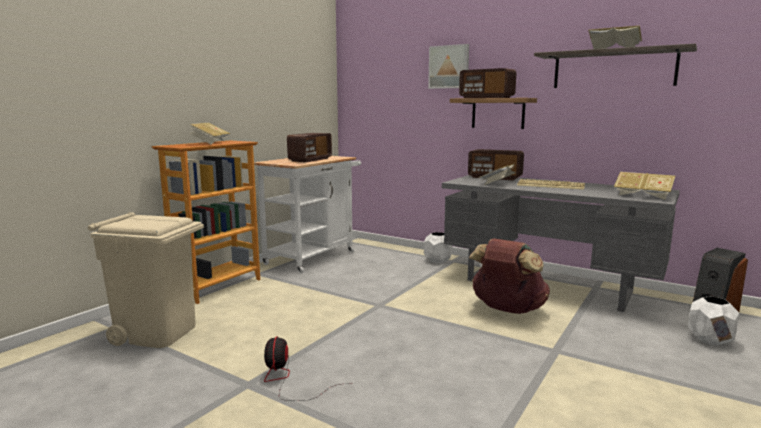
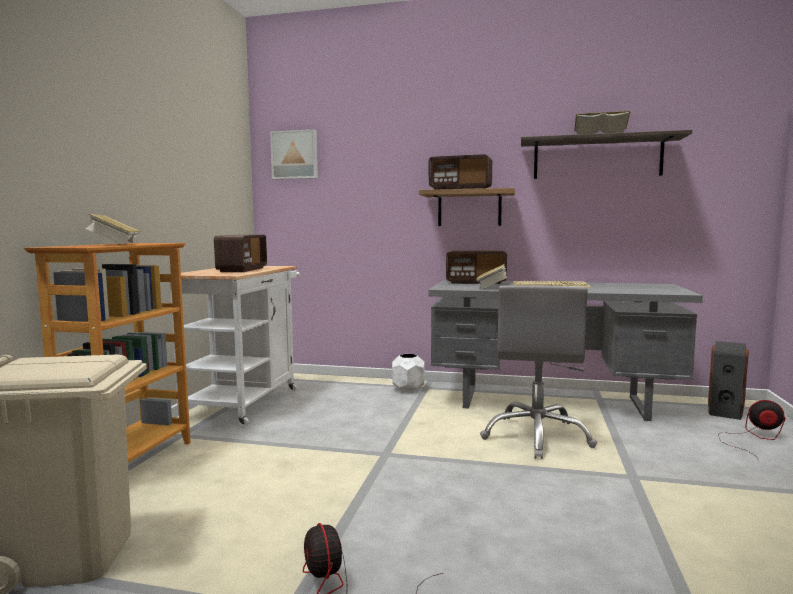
camera: 20 degrees left, 5 degrees down
(449, 67) = (406, 155): picture -> picture (295, 155)
(507, 309) = (537, 436): brown backpack -> grey office chair
(642, 196) = (658, 290): book -> none
(710, 340) = (754, 438): white planter -> fan

